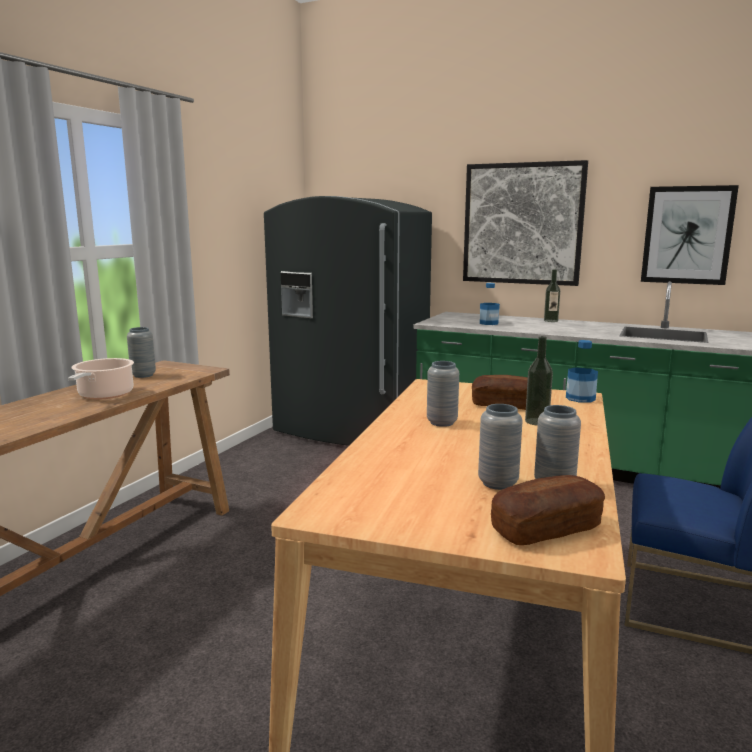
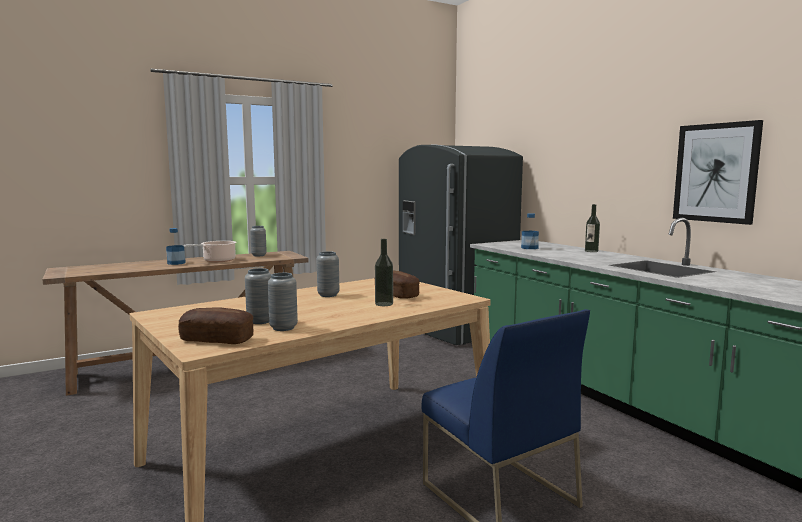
camera: 35 degrees right, 5 degrees down
(522, 224) = (584, 164): picture -> none
(580, 398) = (461, 299): bottle -> bottle (176, 263)

